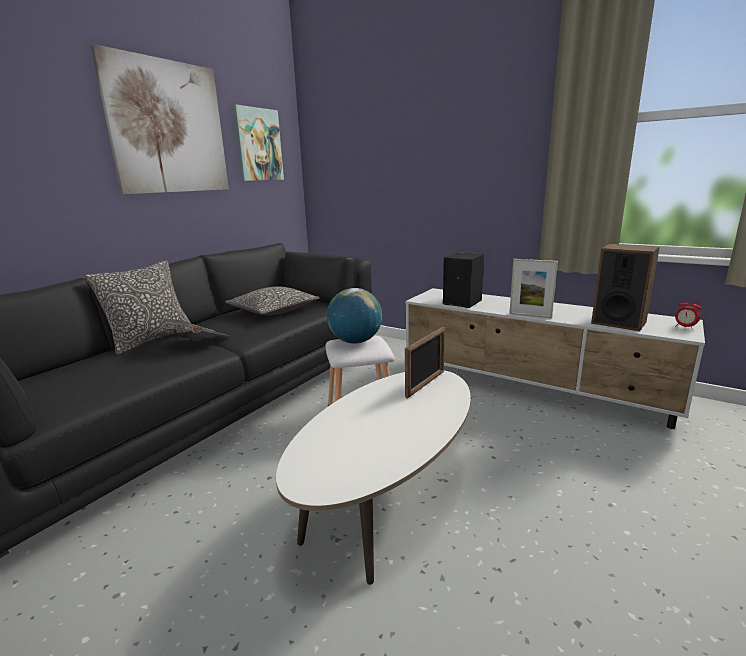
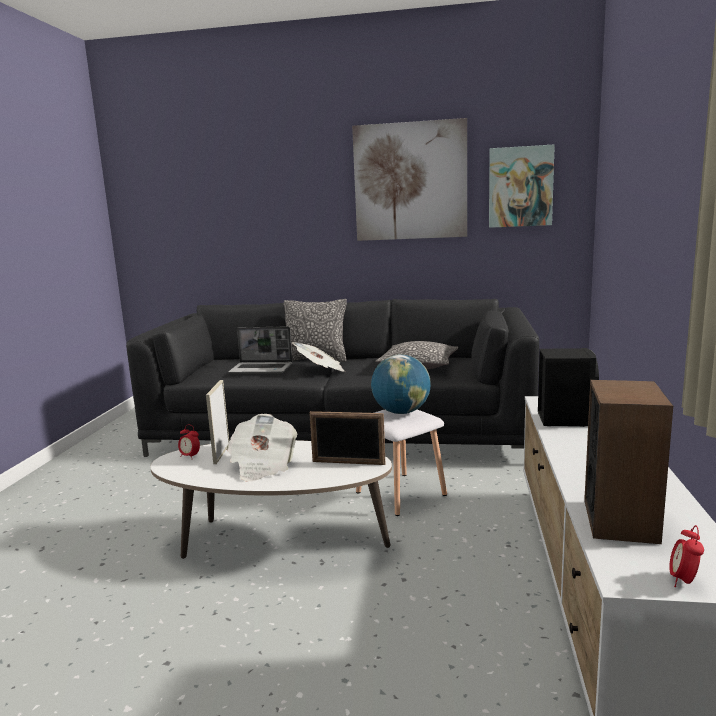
camera: 65 degrees right, 5 degrees down
(129, 367) = (262, 369): none -> laptop
(314, 467) = (190, 456): none -> alarm clock
(392, 423) = (262, 465): none -> newspaper
(530, 315) = (562, 460): picture frame -> picture frame (221, 453)

